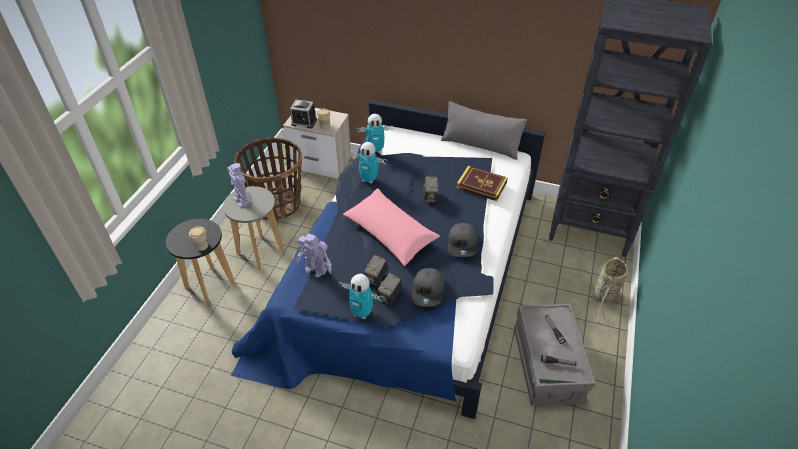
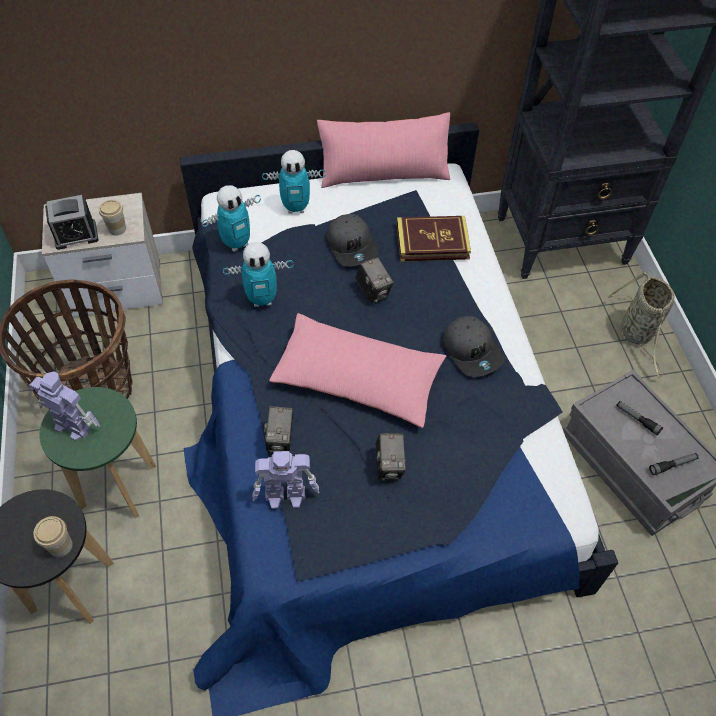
camera: 30 degrees left, 10 degrees up
(260, 252) = (118, 486): grey stool -> green stool
(362, 313) = (408, 535): toy robot -> toy robot (296, 207)
(390, 296) = (429, 487): camera -> camera (280, 439)
(428, 291) = (477, 451): grey cap -> grey cap (352, 245)
(481, 144) = (384, 173): grey pillow -> pink pillow

